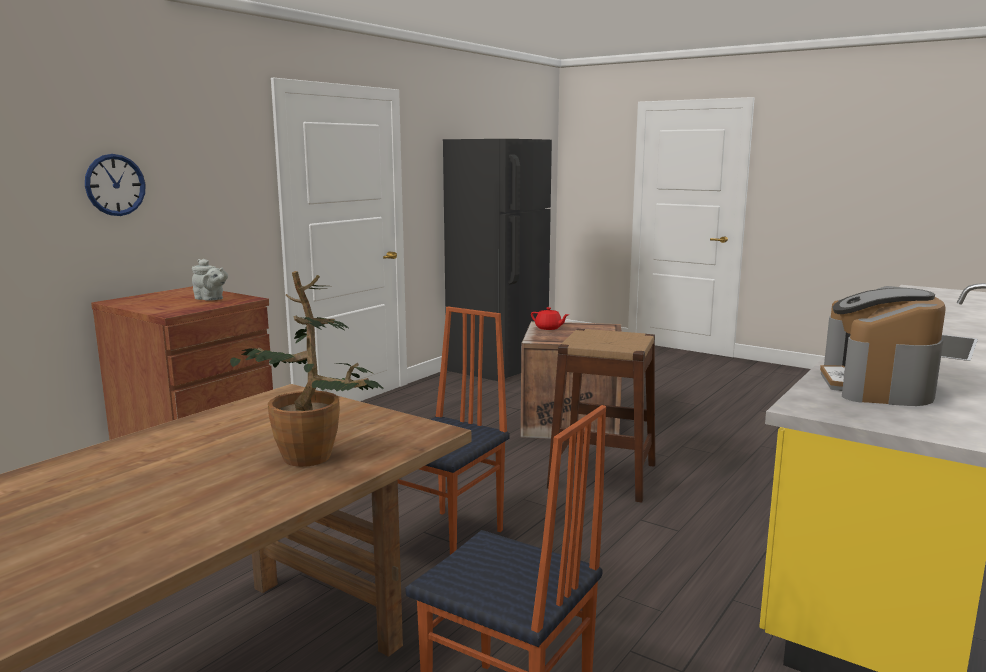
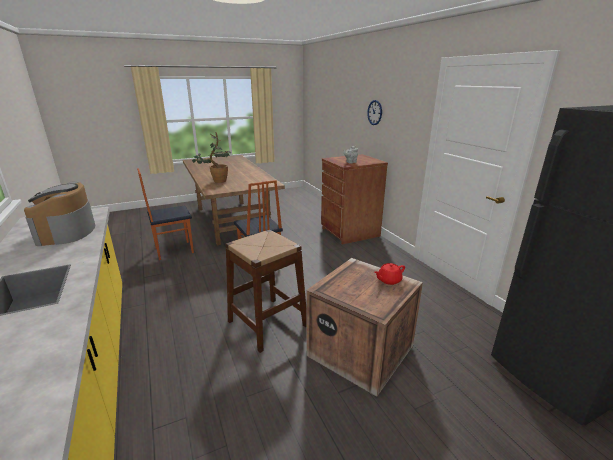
camera: 120 degrees right, 10 degrees up
(876, 385) = (67, 232): coffee machine -> coffee machine turned 150 degrees counterclockwise

